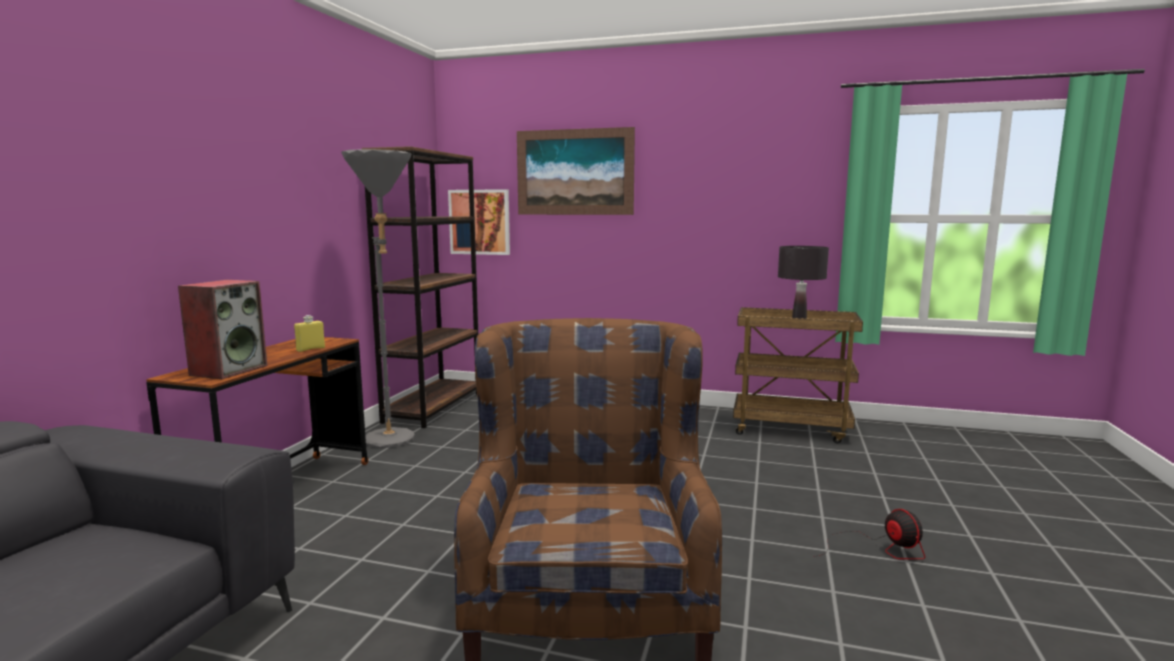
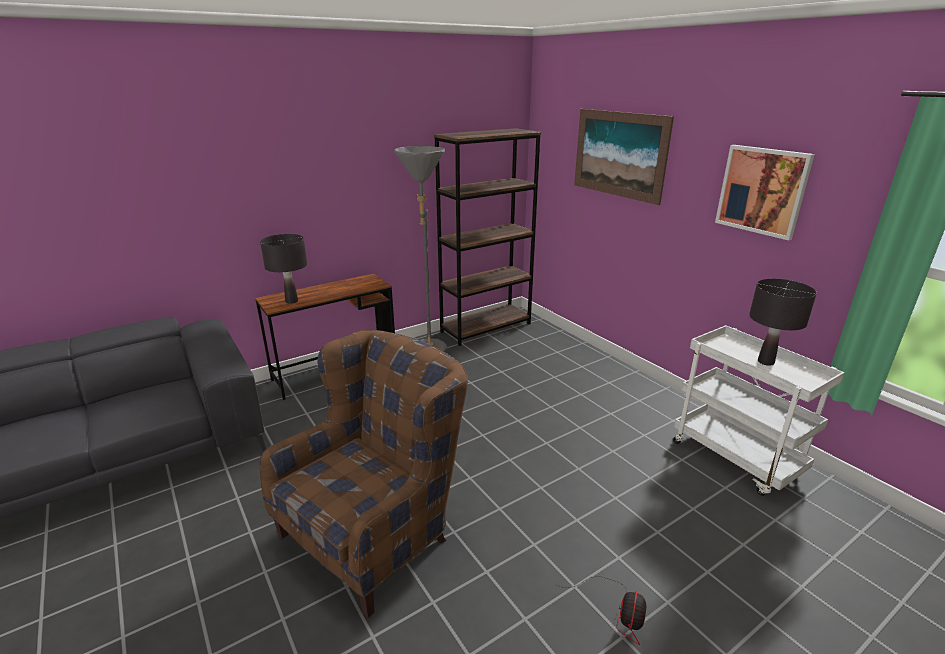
camera: 40 degrees right, 15 degrees up
(229, 370) = (292, 301): speaker -> black table lamp
(310, 349) = (353, 290): yellow bottle -> none
(480, 222) = (550, 185): picture -> picture (762, 191)
(791, 429) = (737, 459): brown cart -> white cart

